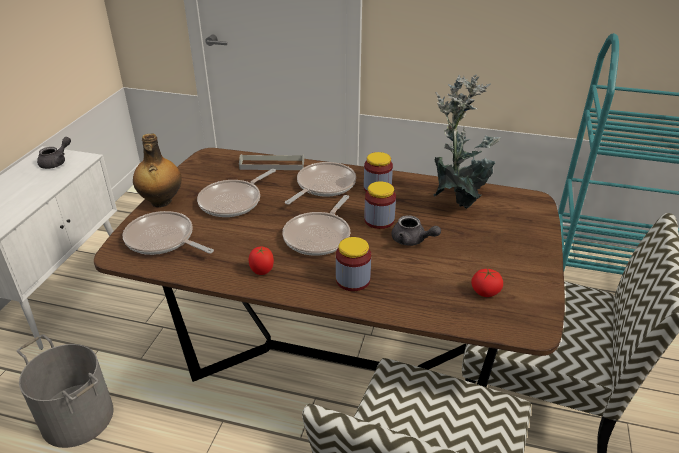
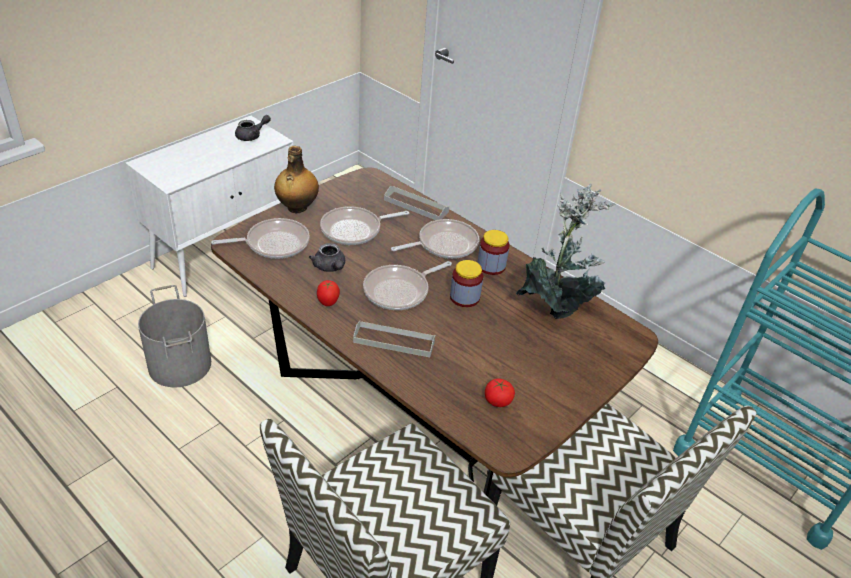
camera: 25 degrees right, 5 degrees up
(163, 240) = (273, 243): frying pan -> frying pan turned 105 degrees clockwise
(353, 280) = (394, 341): jar -> grey tray
(412, 240) = (477, 328): grey teapot -> grey teapot (330, 267)

